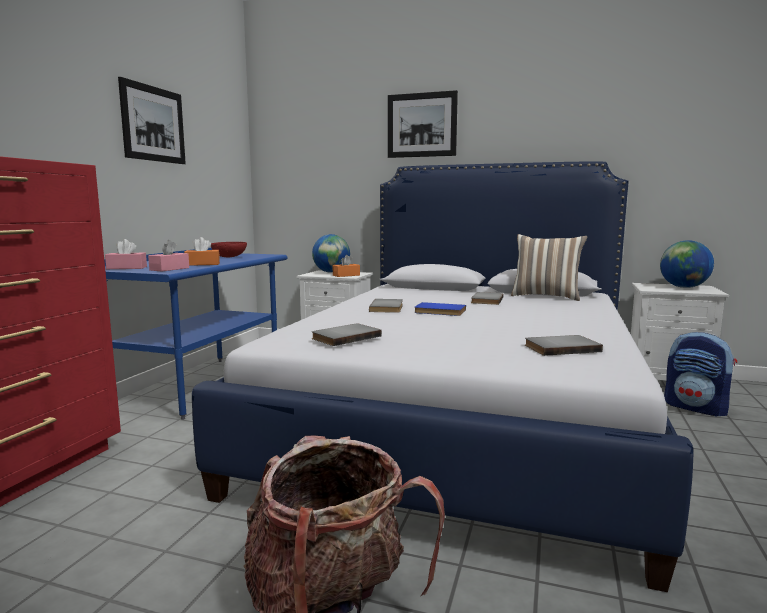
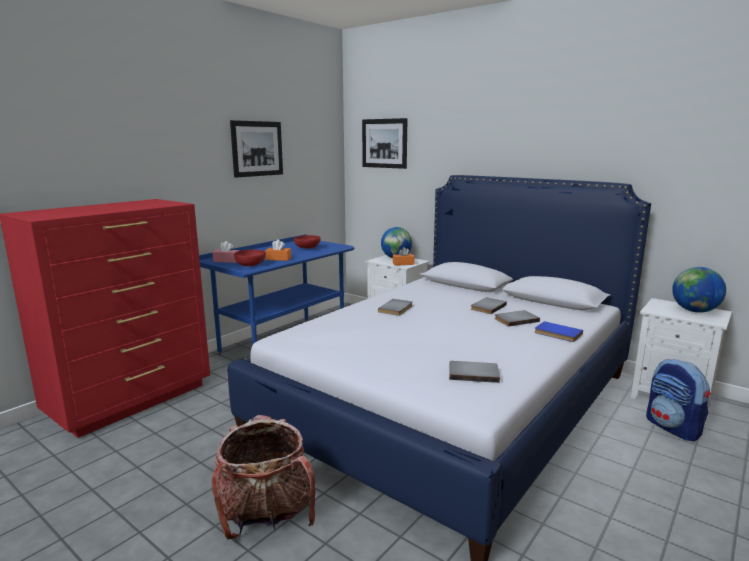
camera: 20 degrees right, 5 degrees up
(169, 269) = (250, 265): pink tissue box -> red bowl
(345, 337) = (329, 340): grey book -> grey book (515, 319)
(421, 125) = (474, 138): picture -> picture (384, 143)
(439, 311) = (430, 318): blue book -> blue book (557, 334)
(546, 296) = (547, 307): pillow -> none

